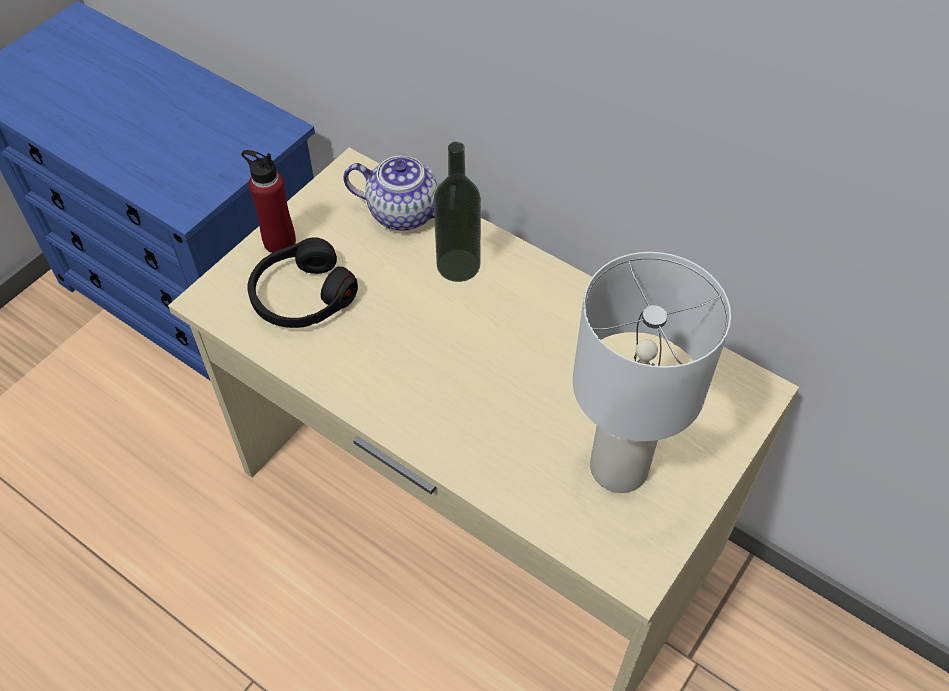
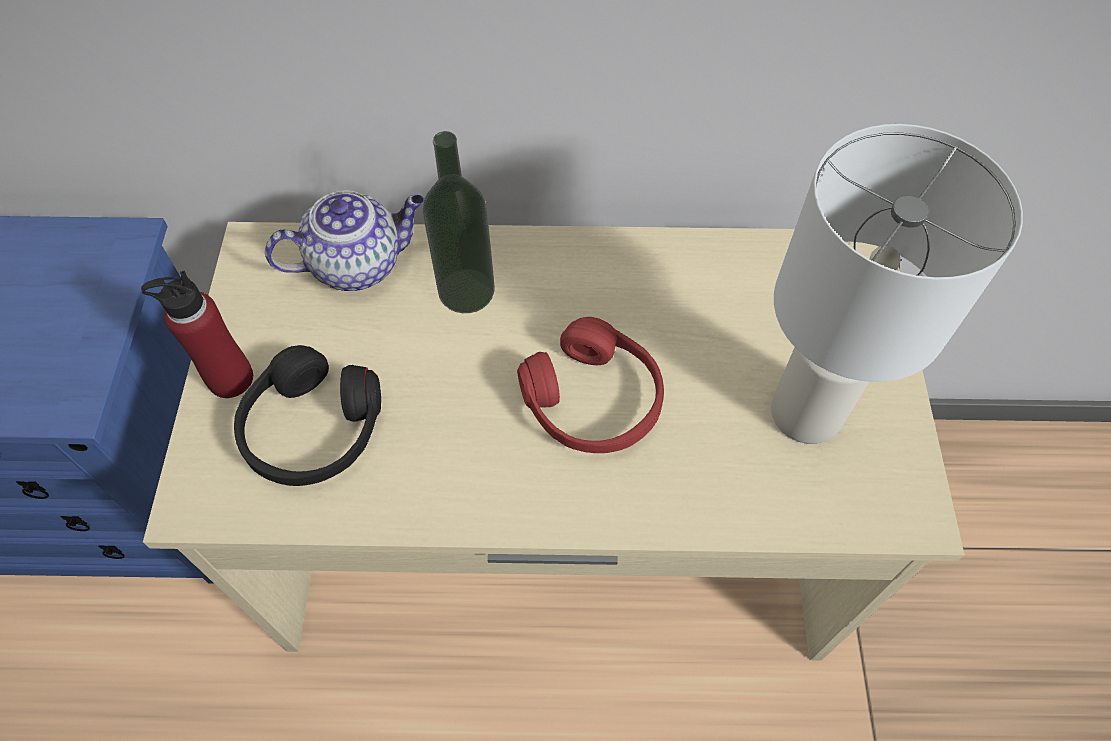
camera: 35 degrees left, 5 degrees up
(482, 376) = (593, 400): none -> red headphones

